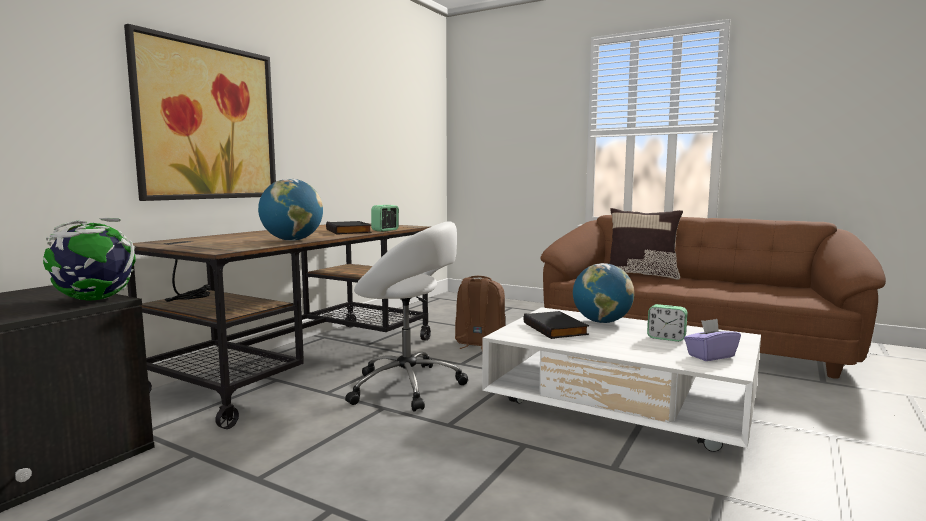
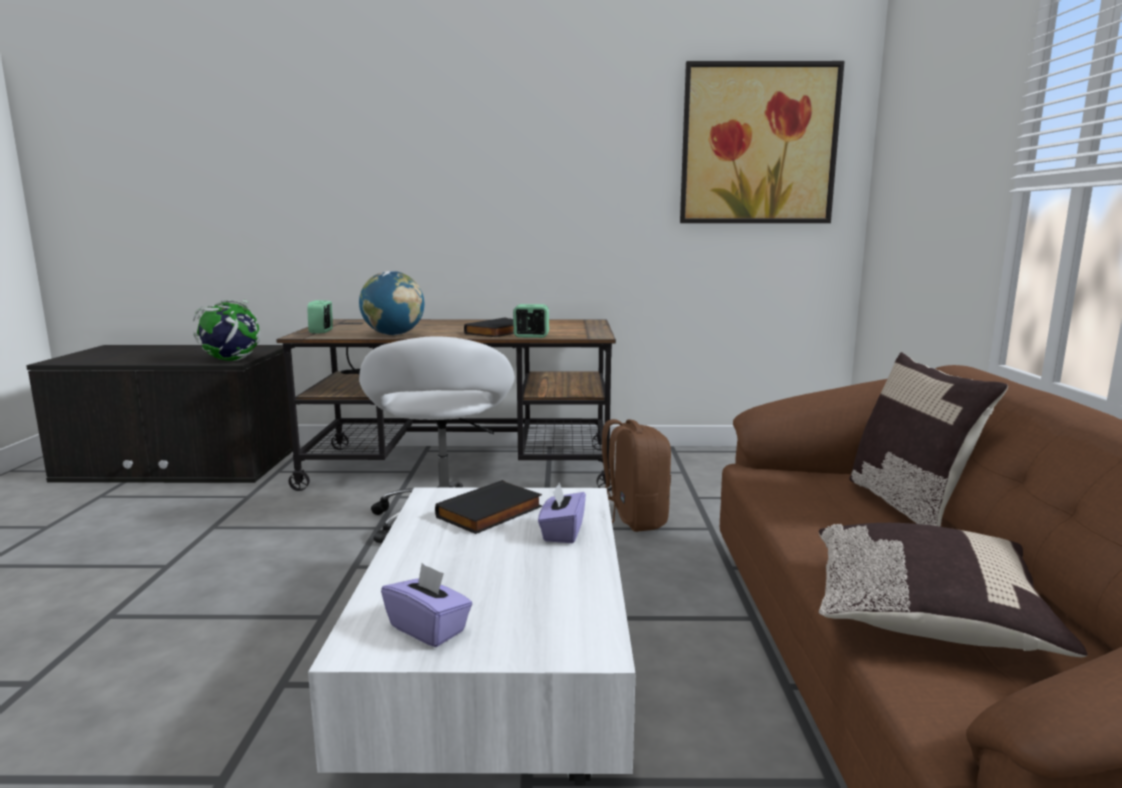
camera: 60 degrees right, 5 degrees up
(207, 122) = (419, 208): picture -> picture (758, 144)
(601, 322) = (562, 532): globe -> purple tissue box
(666, 338) = (510, 586): alarm clock -> alarm clock (321, 331)
(744, 292) = (924, 614): none -> pillow

